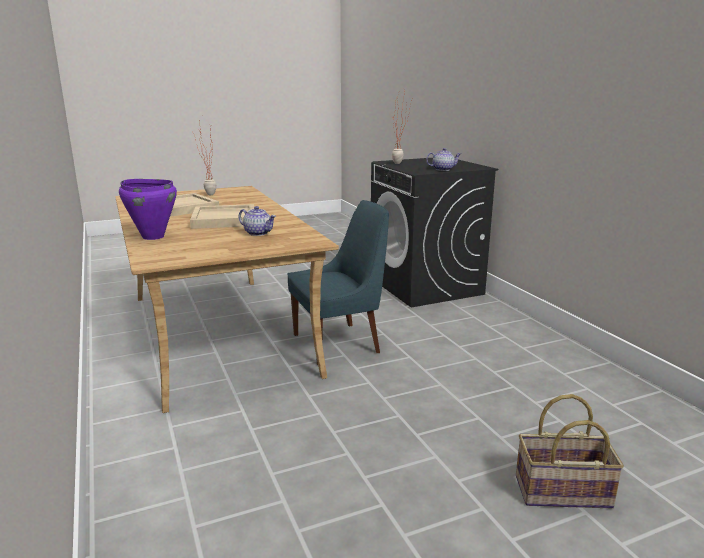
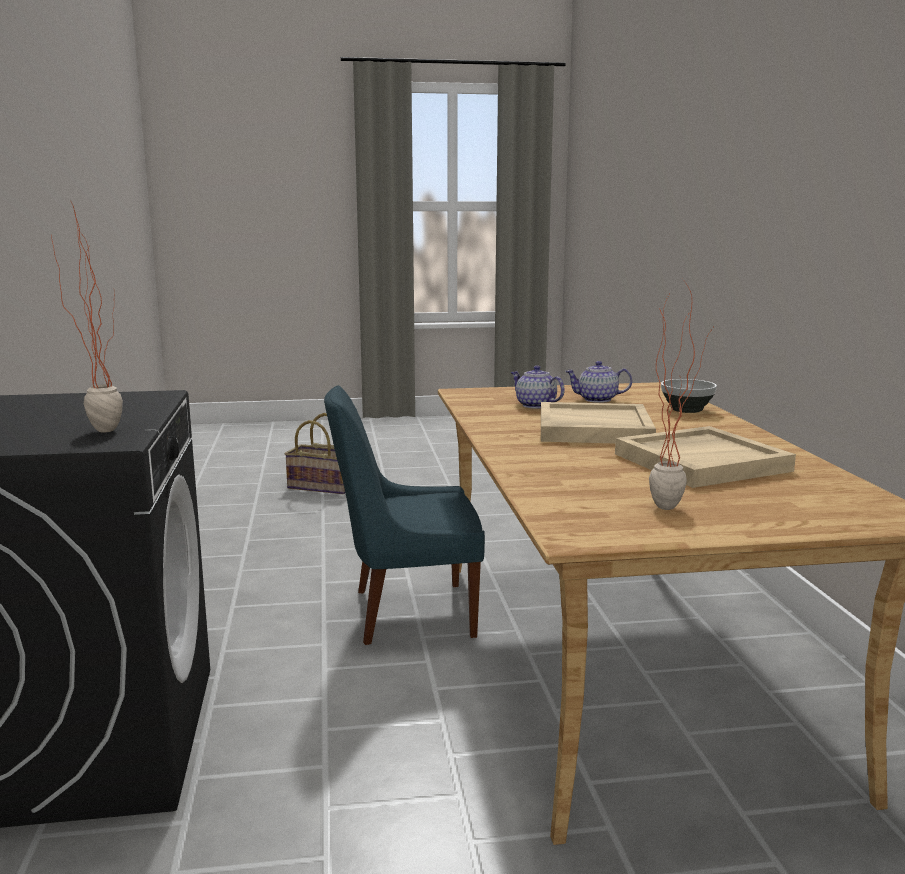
camera: 165 degrees left, 5 degrees down
(153, 237) = (687, 409): purple cooking pot -> bowl
(443, 169) = (77, 400): teapot -> teapot (597, 399)

